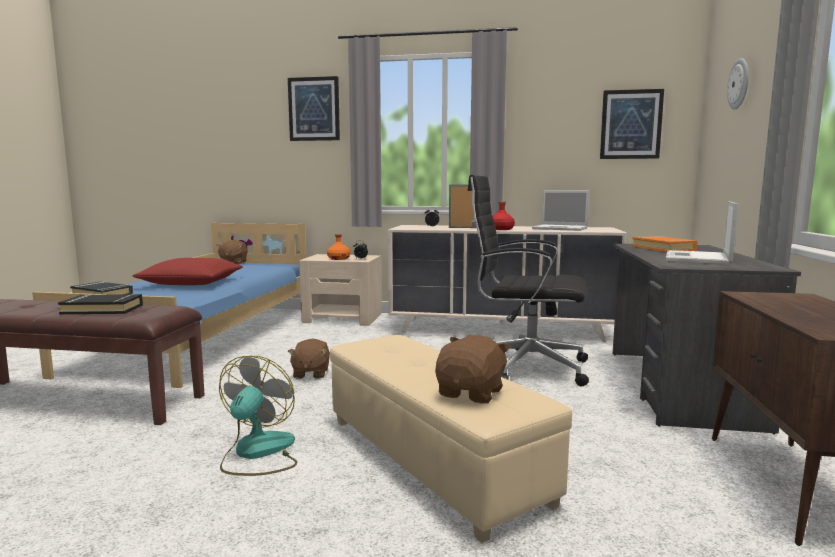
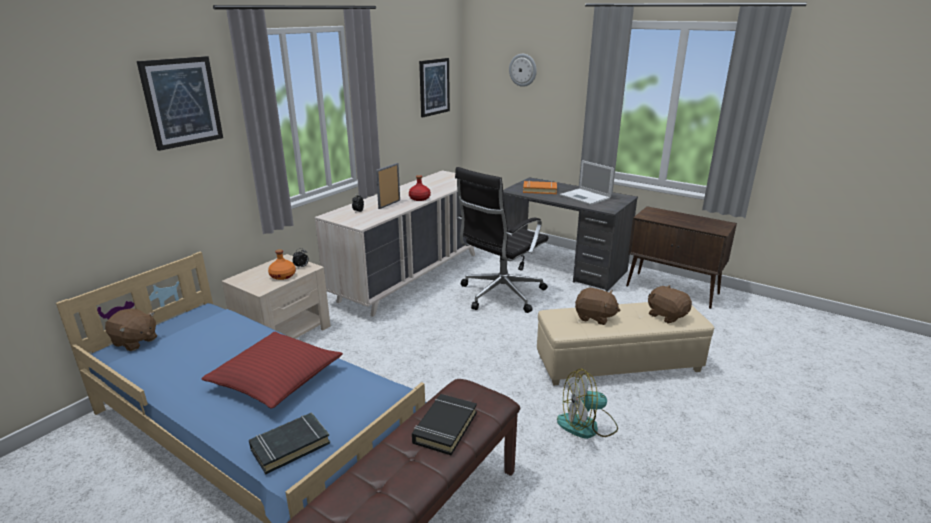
camera: 65 degrees left, 15 degrees up
(257, 453) = (587, 425): fan -> fan turned 45 degrees counterclockwise
(310, 373) = (444, 380): brown plush toy -> brown plush toy (594, 317)
(561, 228) = (436, 183): laptop -> none

